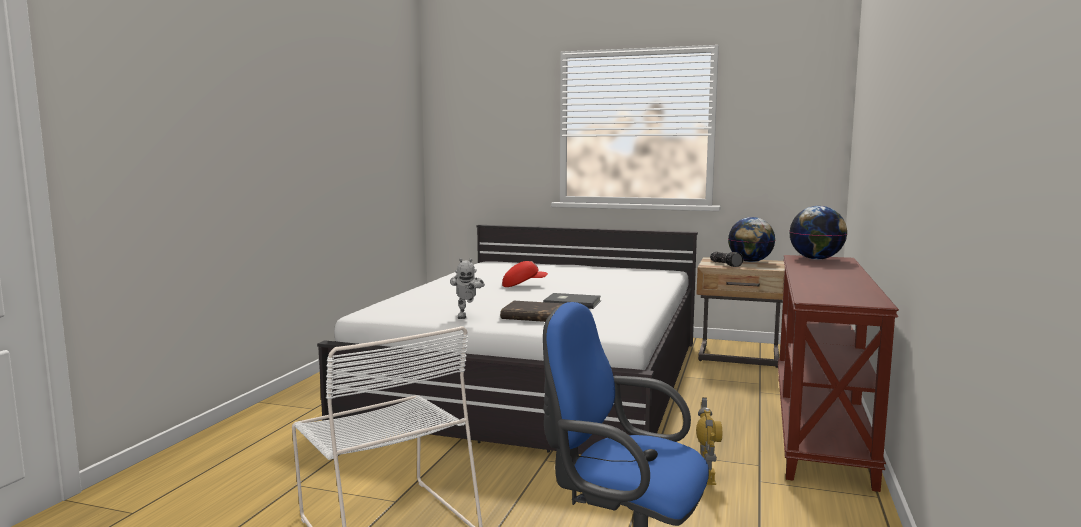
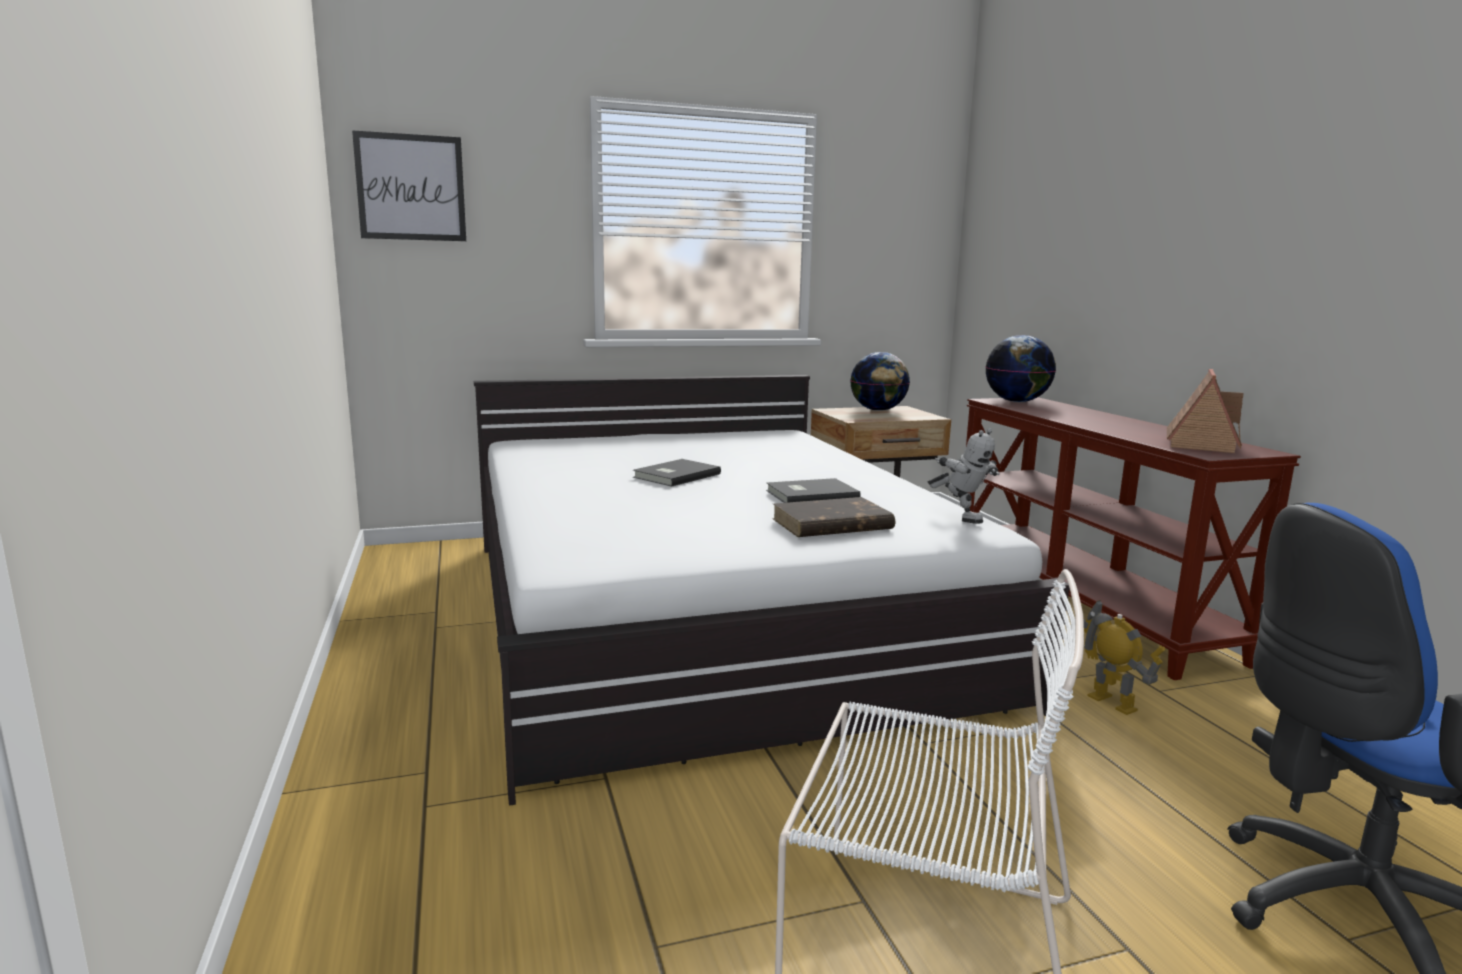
camera: 35 degrees left, 5 degrees up
(461, 113) = (411, 187): none -> picture
(466, 316) = (738, 542): toy robot -> toy robot (961, 518)
(523, 285) = (674, 475): red cap -> grey book
(726, 264) = (867, 416): flashlight -> none
(841, 294) = (1200, 443): none -> toy house

